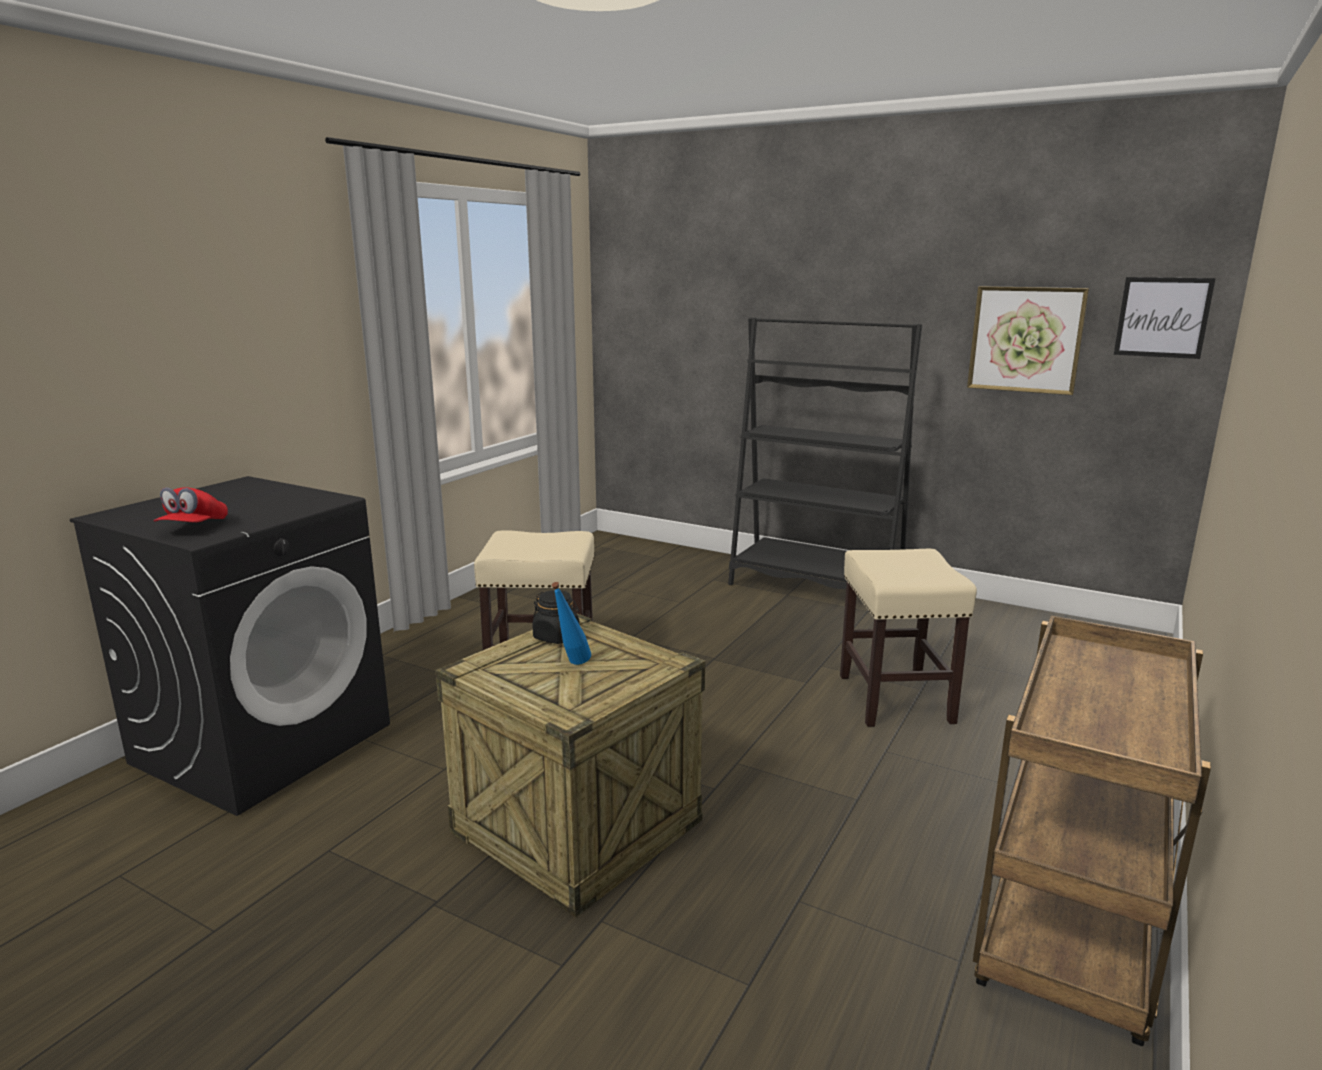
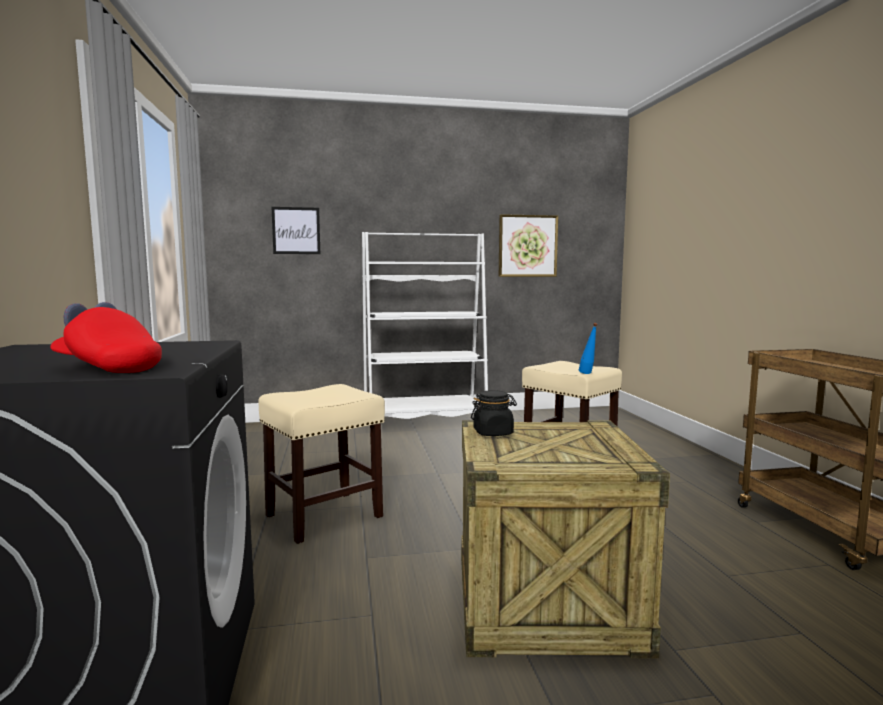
camera: 40 degrees left, 10 degrees down
(193, 528) = (108, 368): red cap -> red cap turned 150 degrees clockwise
(571, 665) = (548, 443): blue bottle -> blue bottle (588, 374)
(815, 586) = (425, 423): black bookcase -> white bookcase
(1162, 317) = (592, 231): picture -> picture (296, 230)

